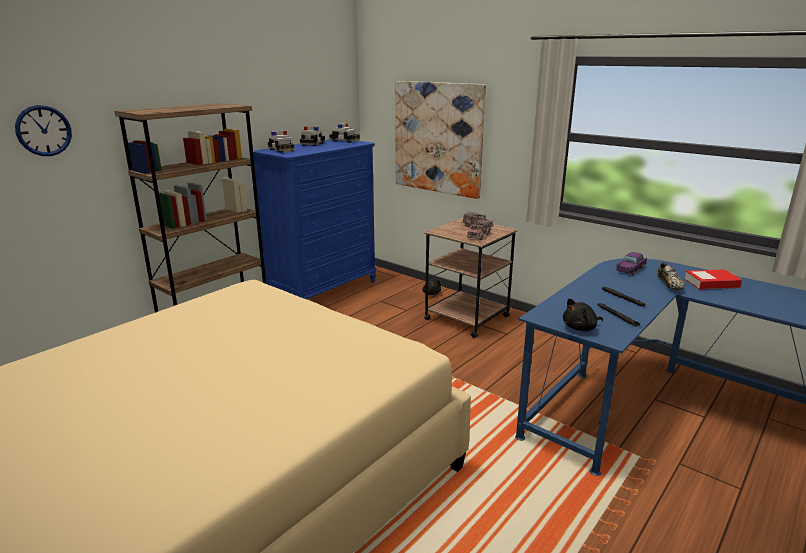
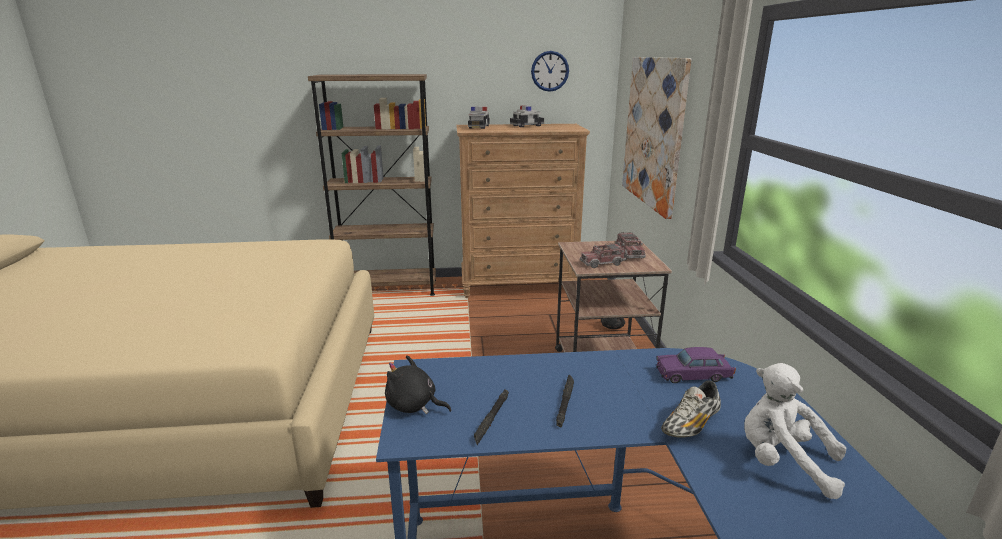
camera: 45 degrees right, 0 degrees up
(43, 131) = (266, 86): wall clock -> wall clock (550, 71)
(323, 290) = (518, 285): blue dresser -> brown dresser
(345, 141) = (567, 126): toy car -> none
(711, 283) = (782, 462): book -> white plush toy

